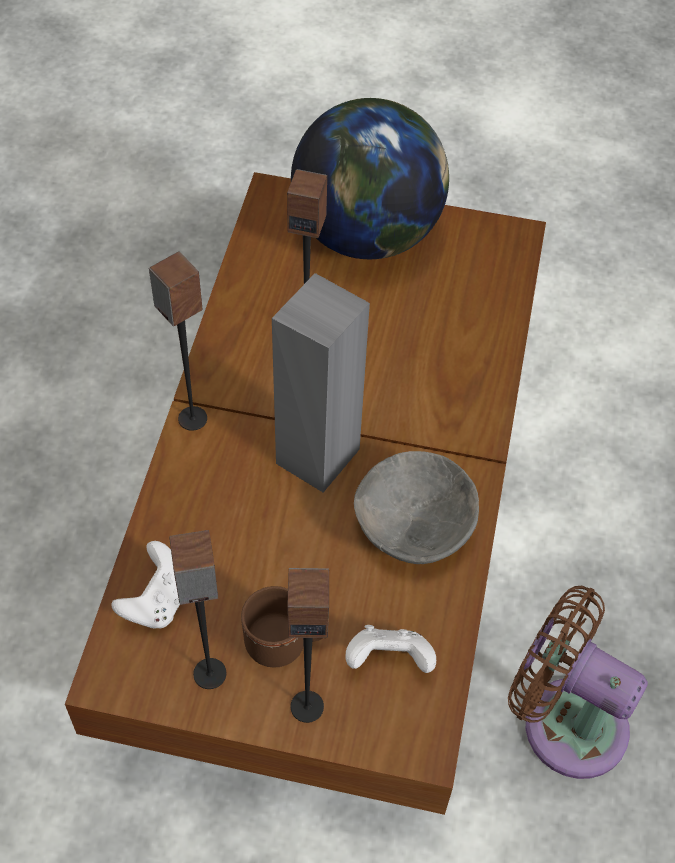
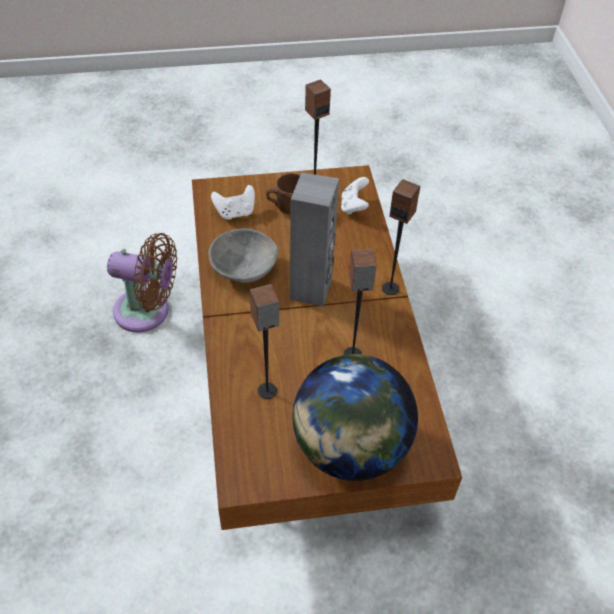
camera: 160 degrees right, 5 degrees down
(307, 706) = (265, 188): speaker -> speaker (267, 391)

